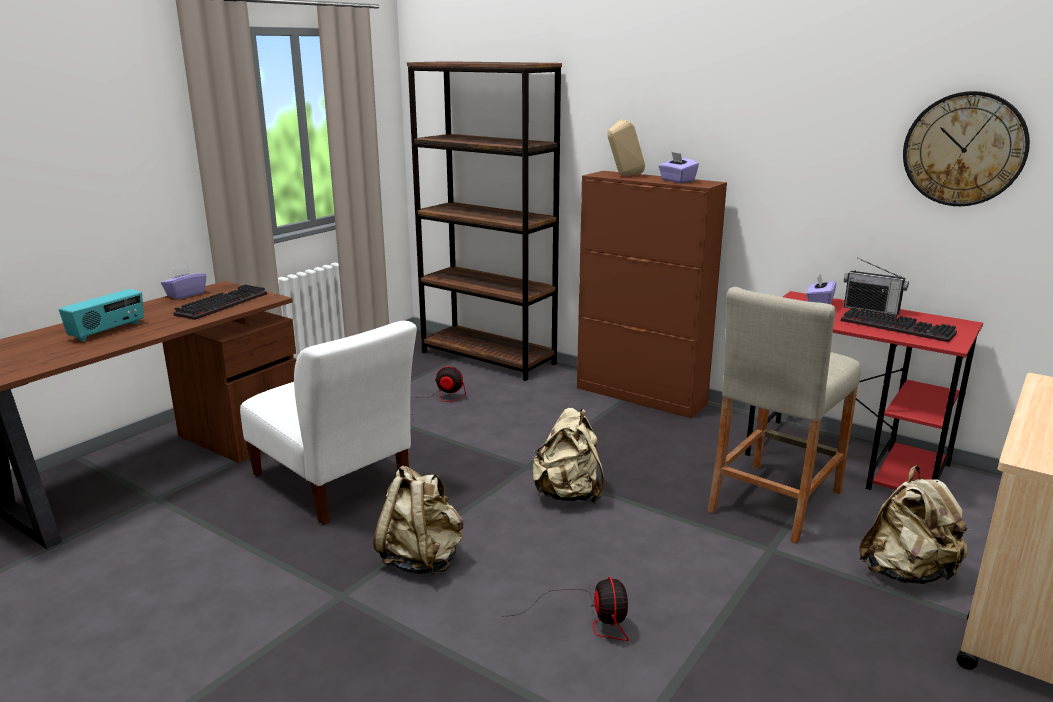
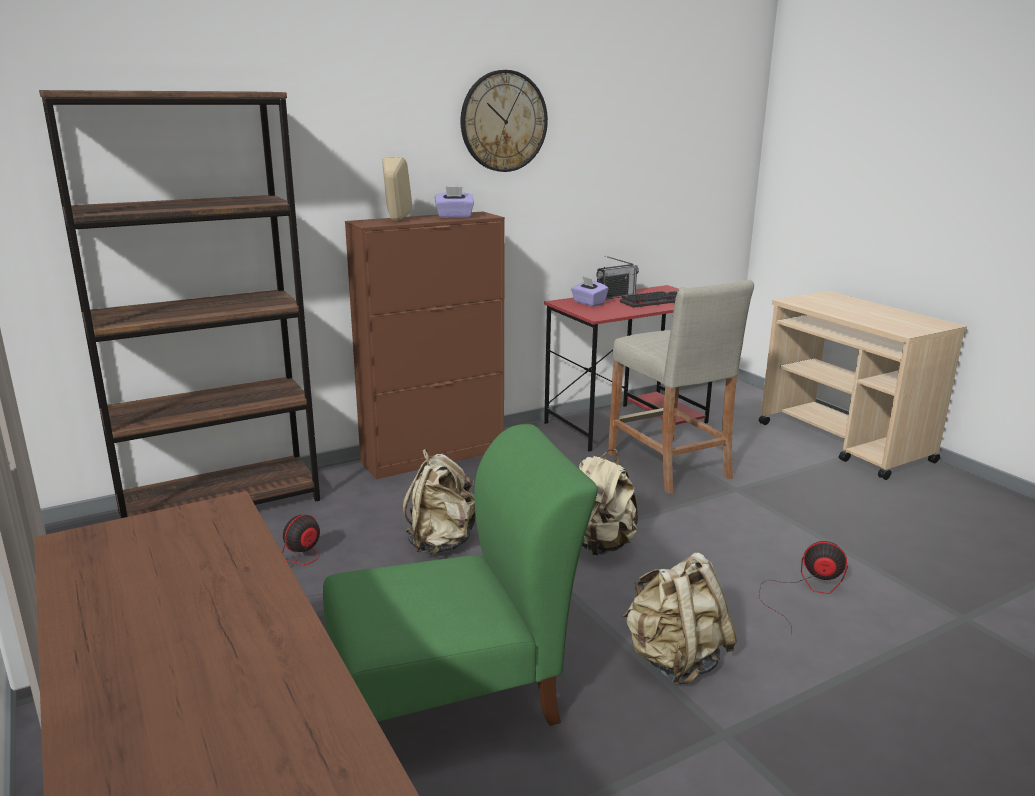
camera: 65 degrees left, 0 degrees up
(108, 331) = (210, 682): radio -> none
(185, 294) = (69, 581): purple tissue box -> none
(222, 304) = (195, 549): keyboard -> none
(334, 483) = (455, 696): white chair -> green chair
(907, 573) = (783, 458): beige backpack -> beige backpack (441, 543)
(964, 149) = (643, 157): wall clock -> wall clock (503, 121)

